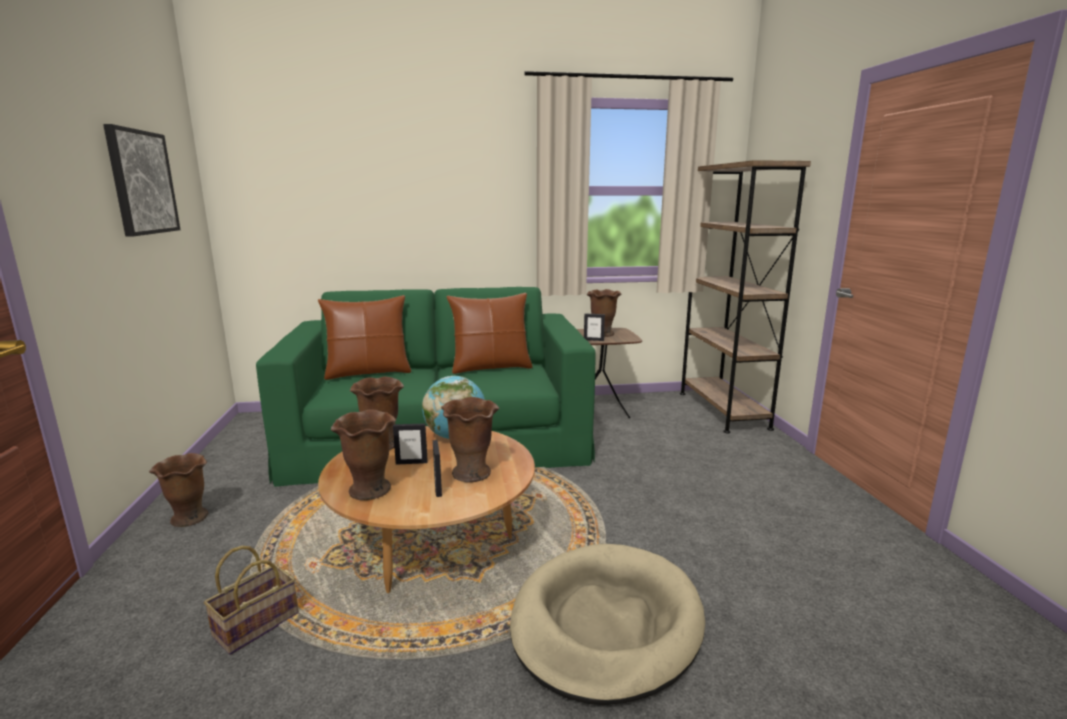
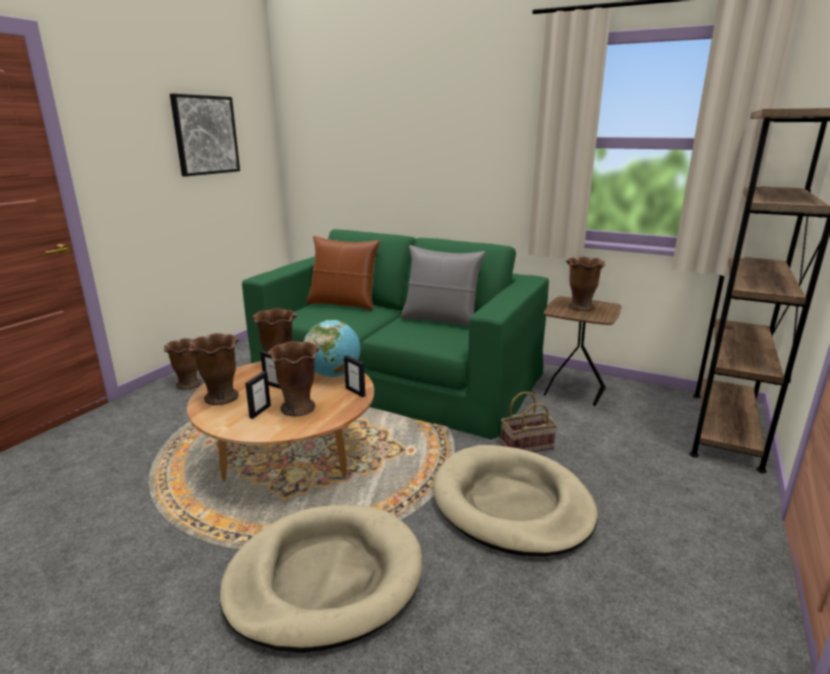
camera: 35 degrees right, 5 degrees up
(257, 623) = (143, 467): basket -> basket (527, 445)
(491, 367) = (440, 320): brown pillow -> grey pillow
(593, 340) = (558, 312): picture frame -> picture frame (355, 392)
(664, 505) = (511, 504): none -> beige dog bed

